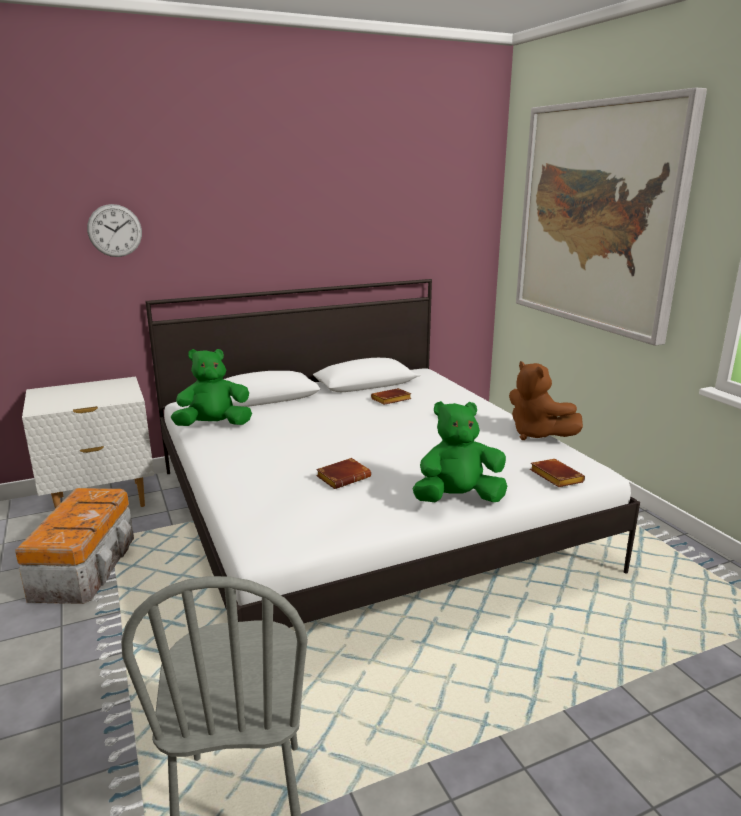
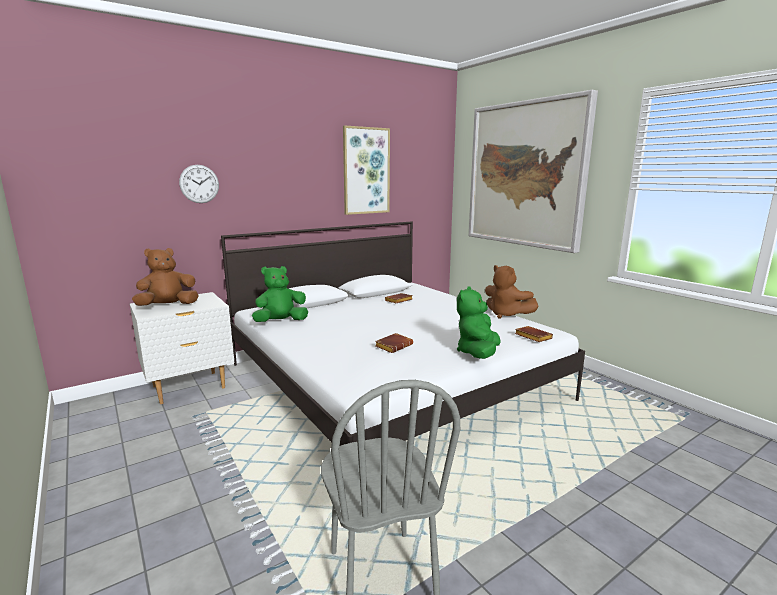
camera: 10 degrees left, 5 degrees down
(69, 397) = (168, 306): none -> brown plush toy
(86, 566) = (194, 431): storage box -> none
(360, 206) = (366, 171): none -> picture
(458, 499) = (477, 353): green plush toy -> green plush toy turned 45 degrees counterclockwise

